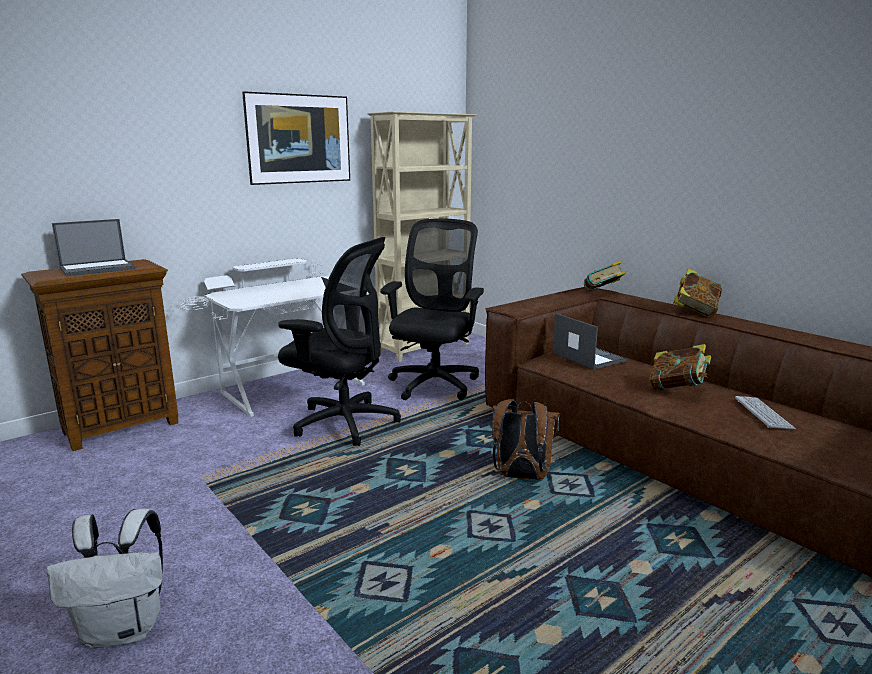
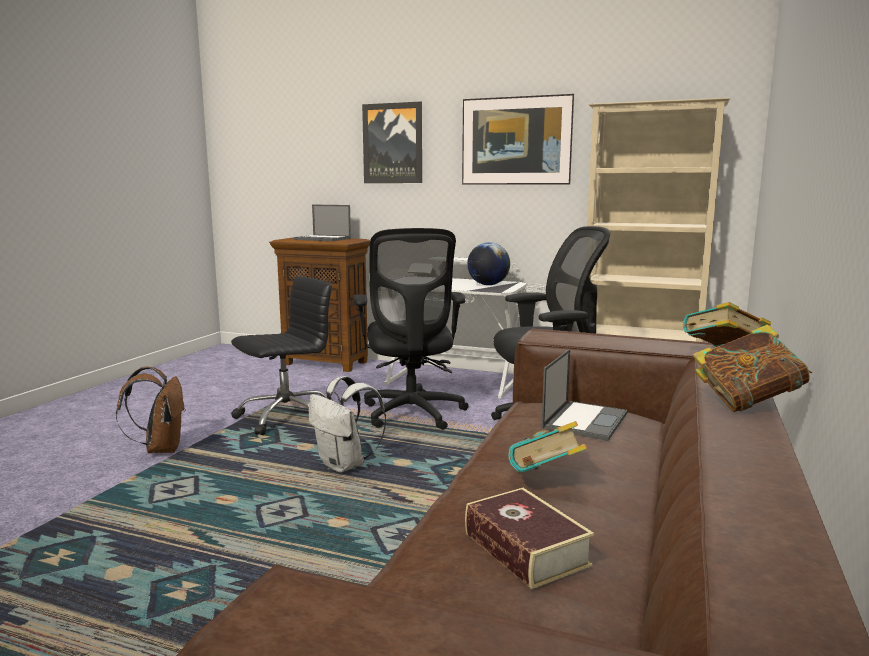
camera: 60 degrees right, 5 degrees down
(125, 629) = (100, 435): white backpack -> white backpack (345, 465)
(158, 138) = (393, 143): none -> picture
(262, 482) = (286, 416): none -> black office chair
(316, 284) = (488, 285): none -> globe
(520, 476) = (391, 505): brown backpack -> brown backpack (161, 448)
(763, 413) = (525, 549): keyboard -> book

